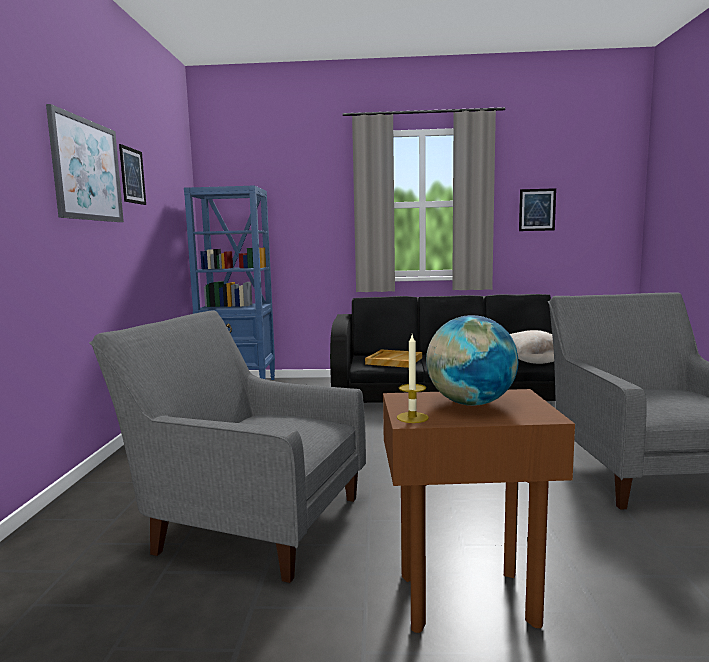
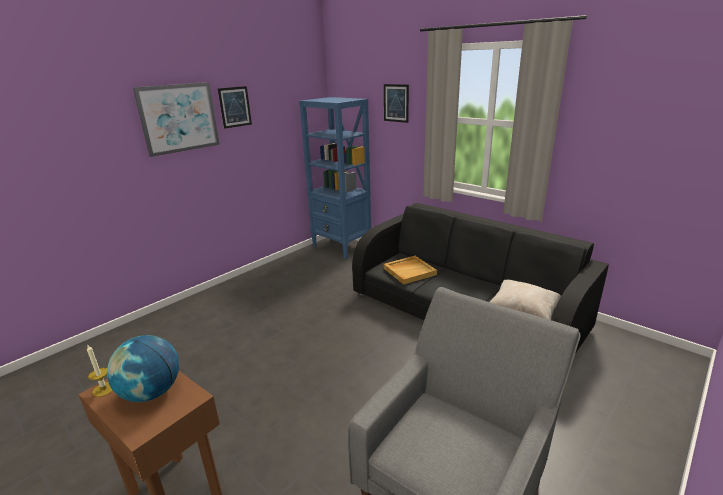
camera: 40 degrees right, 15 degrees up
(249, 520) = (186, 371): grey armchair -> none
(537, 210) = (616, 142): picture -> picture (396, 103)

